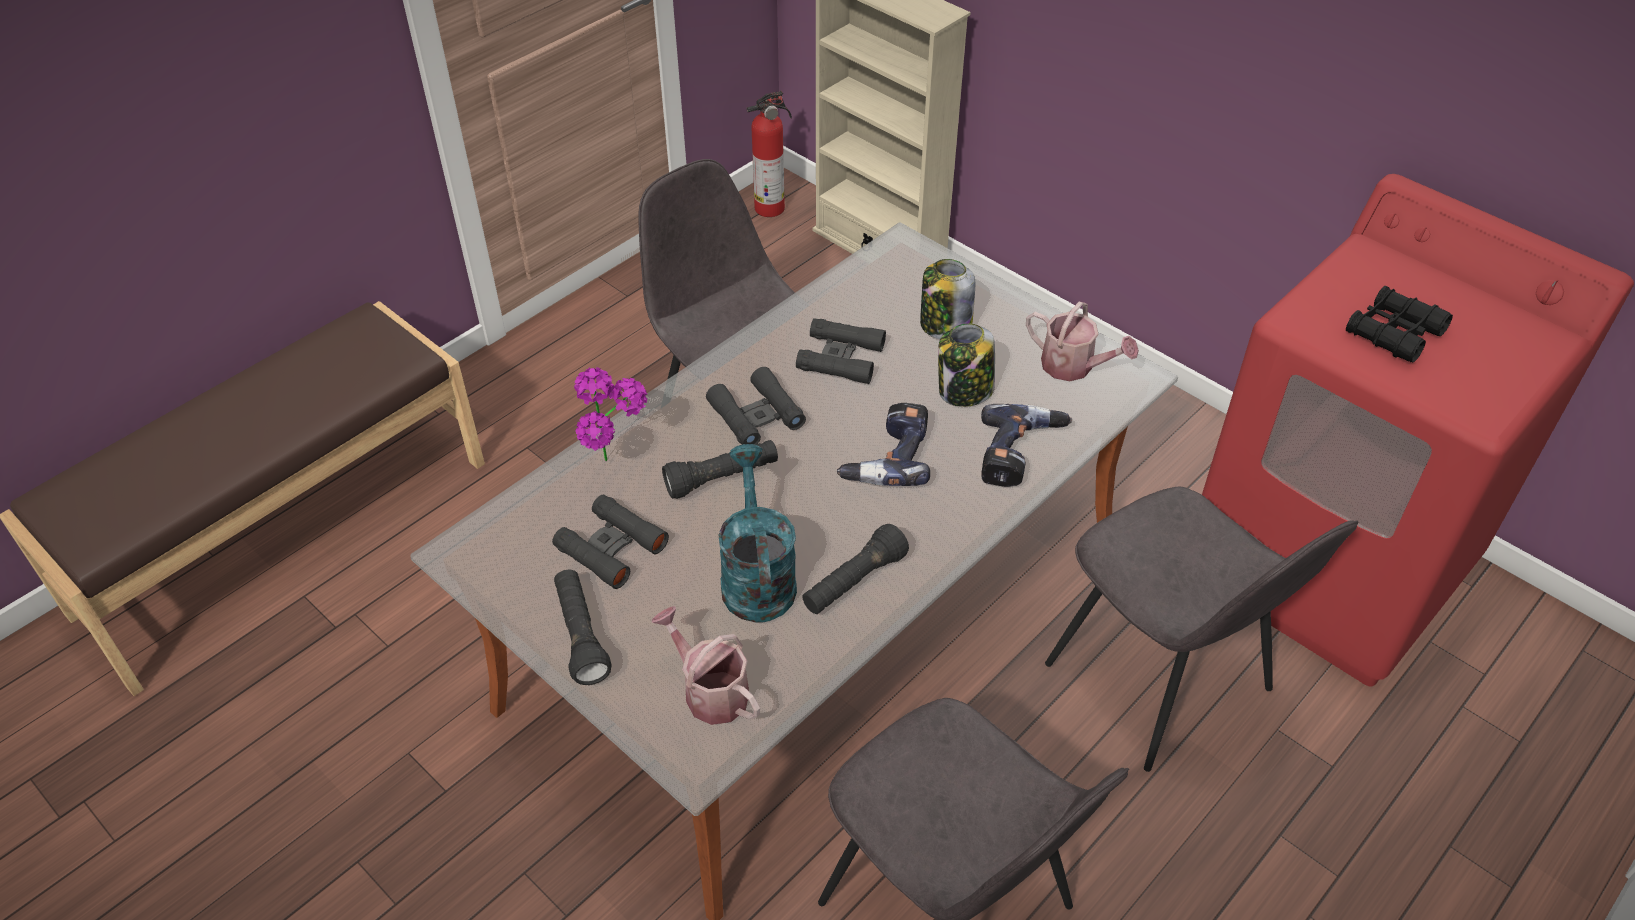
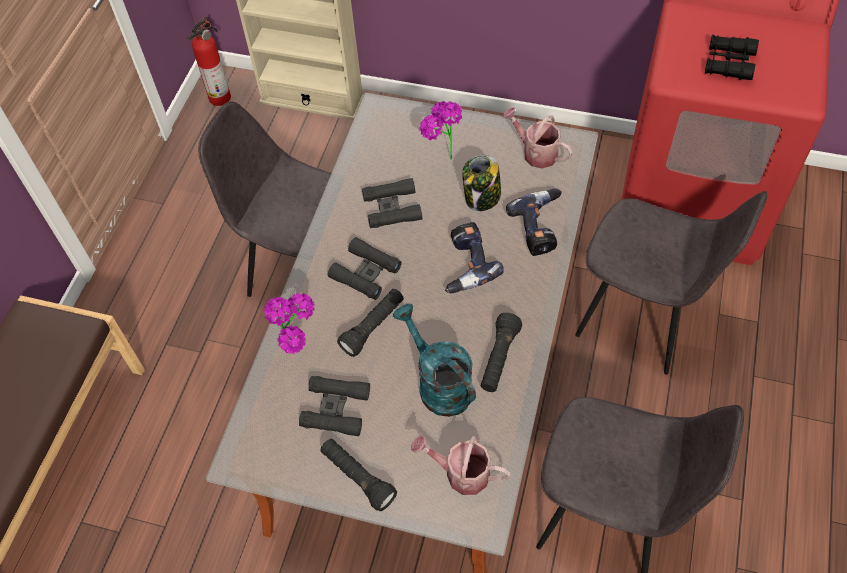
camera: 25 degrees left, 10 degrees up
(944, 326) = (441, 157): jar -> potted plant
(1074, 367) = (536, 152): watering can -> watering can turned 150 degrees counterclockwise

